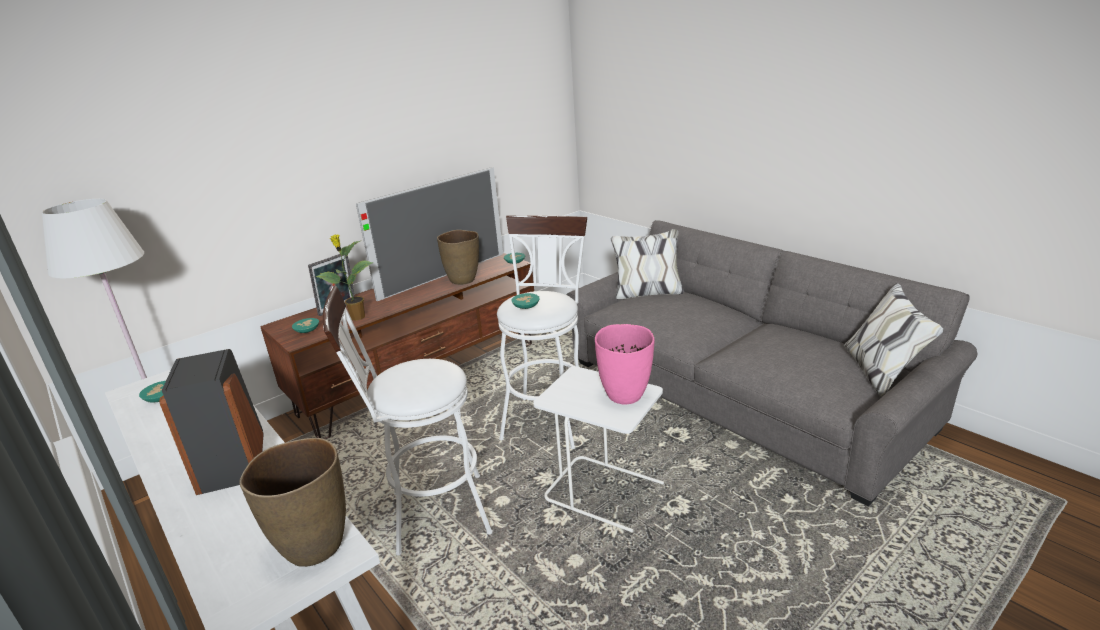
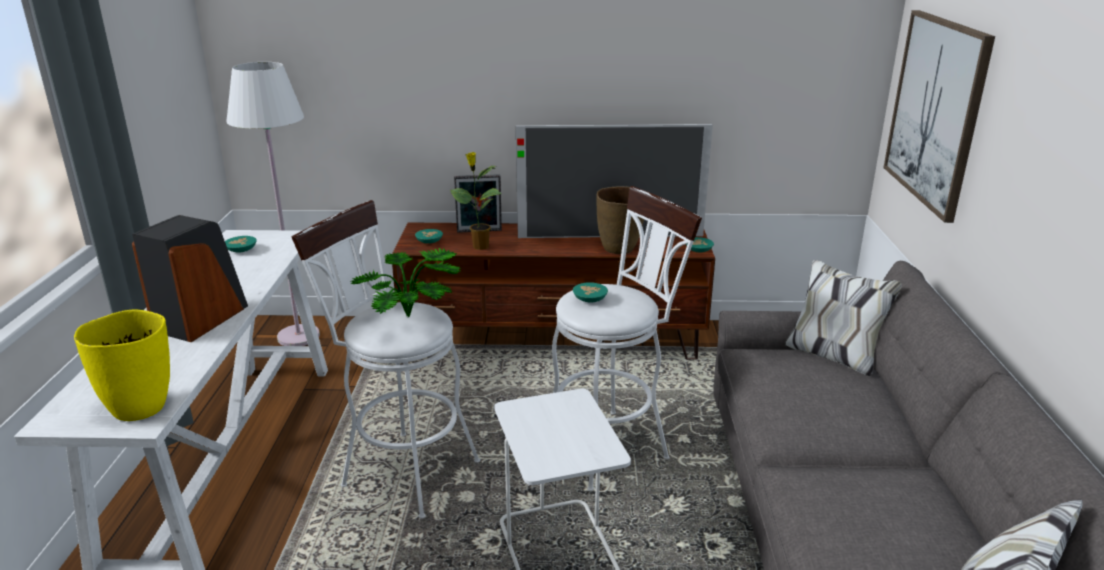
camera: 40 degrees right, 0 degrees up
(313, 546) = (140, 407): brown vase -> yellow vase
(426, 370) = (414, 318): none -> potted plant
(626, 396) = (582, 446): pink vase -> none
(635, 122) = (935, 111): none -> picture

